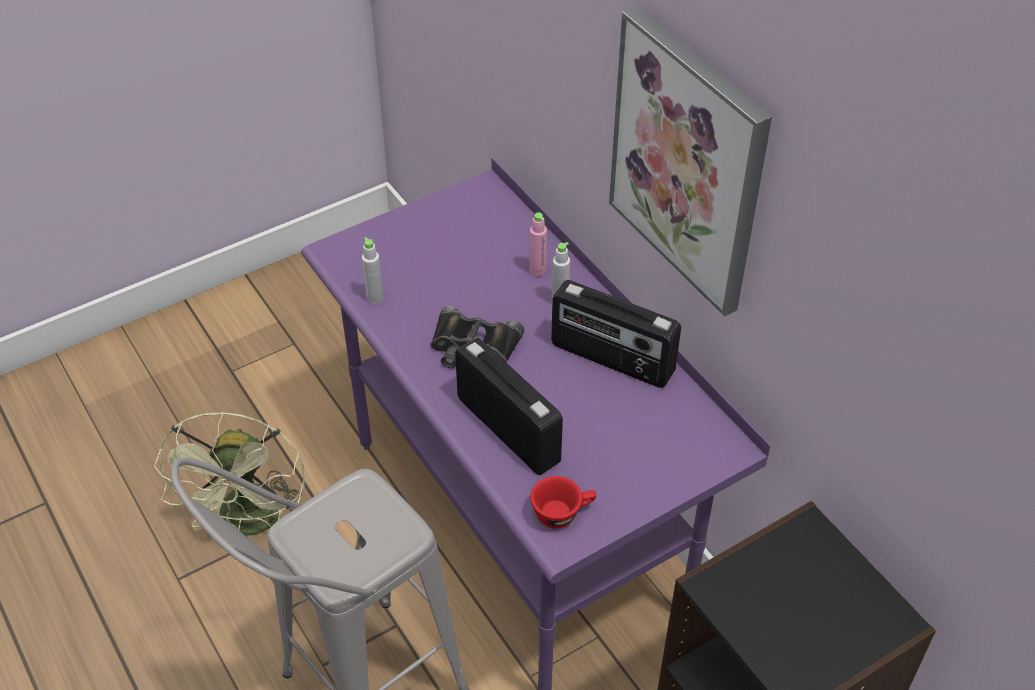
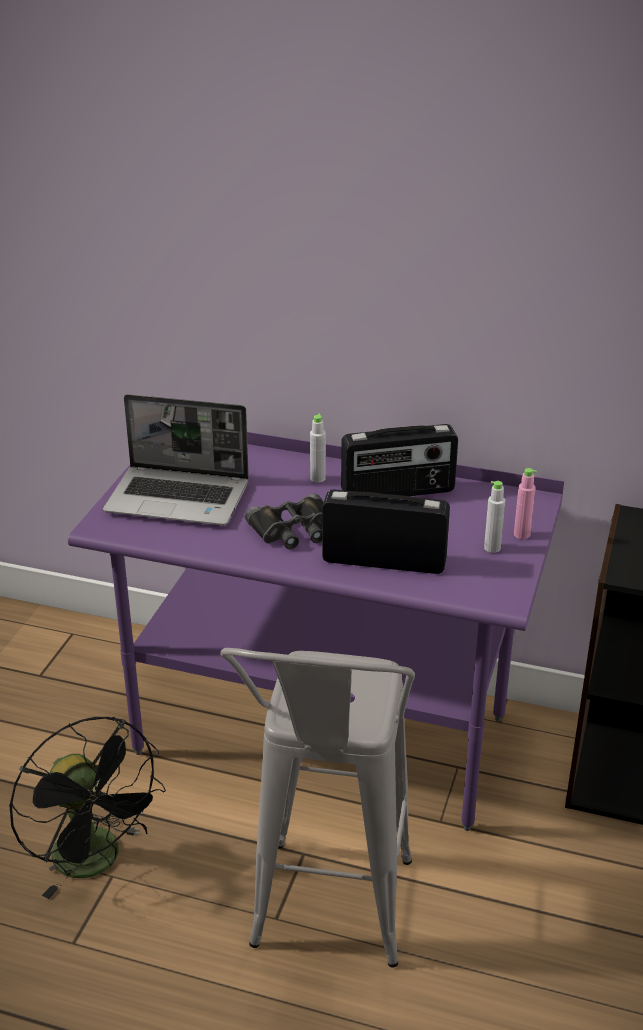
camera: 40 degrees left, 15 degrees down
(251, 523) = (96, 862): green fan -> black fan
(375, 298) = (175, 537): grey bottle -> grey bottle (492, 548)
(423, 257) = (180, 498): none -> laptop
(537, 271) = (277, 469): pink bottle -> pink bottle (522, 534)
(563, 513) = (484, 584): red cup -> none
(688, 162) = (422, 280): picture -> none

